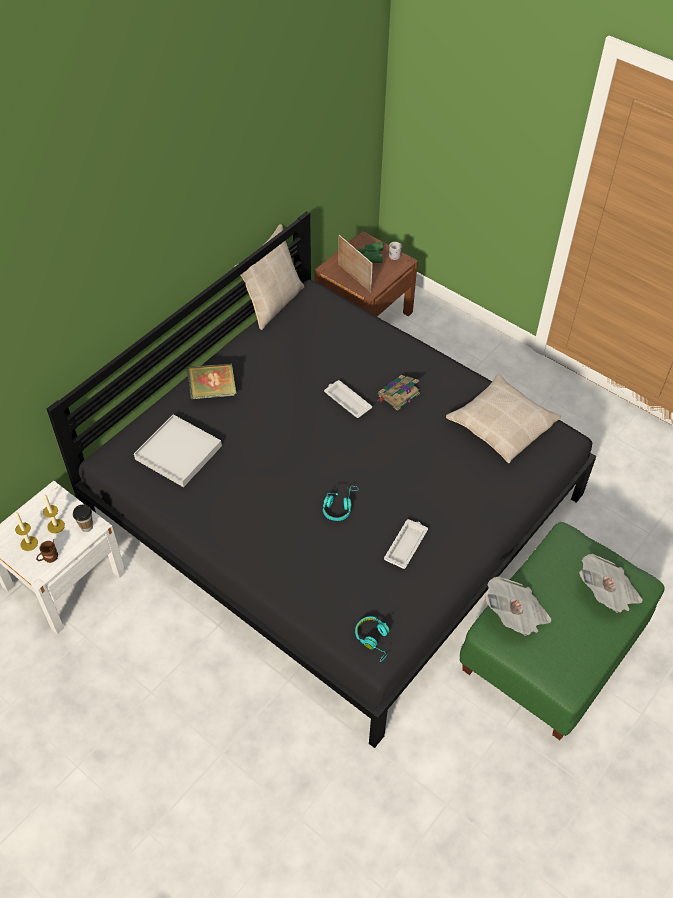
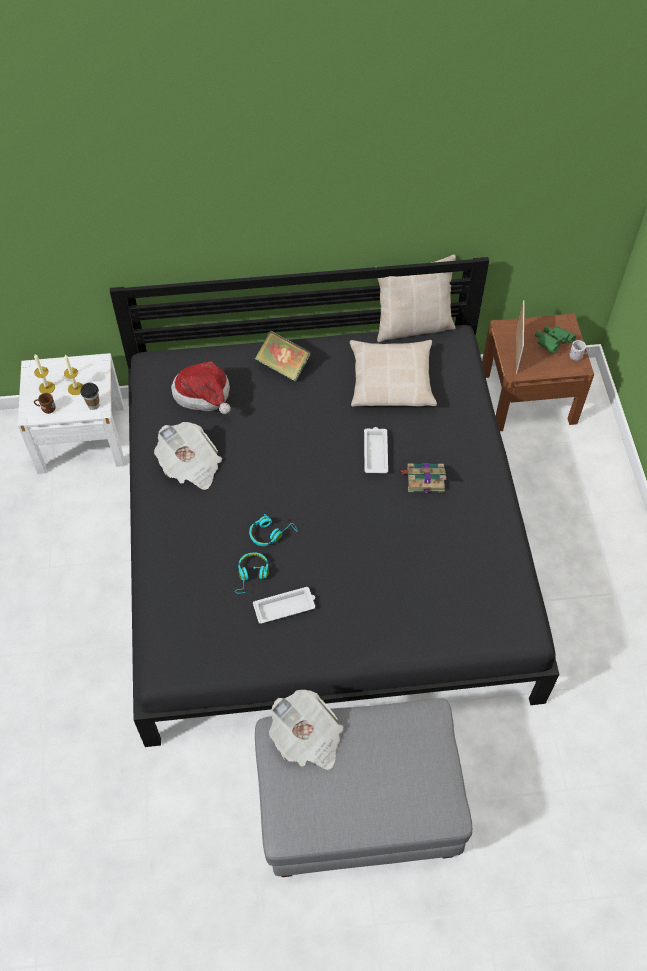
camera: 45 degrees right, 5 degrees up
(179, 453) = (205, 396): white tray -> hat
(374, 639) = (176, 657): turquoise headphones -> turquoise headphones (251, 575)
(501, 425) = (483, 574): beige pillow -> beige pillow (391, 380)
(550, 651) = (358, 804): green ottoman -> grey ottoman
(607, 593) = (405, 791): newspaper -> newspaper (190, 466)

